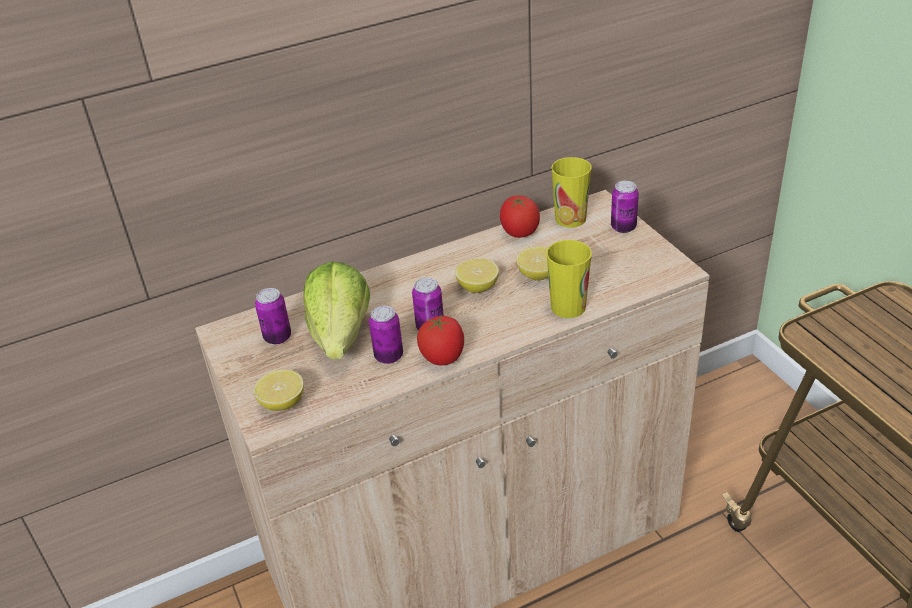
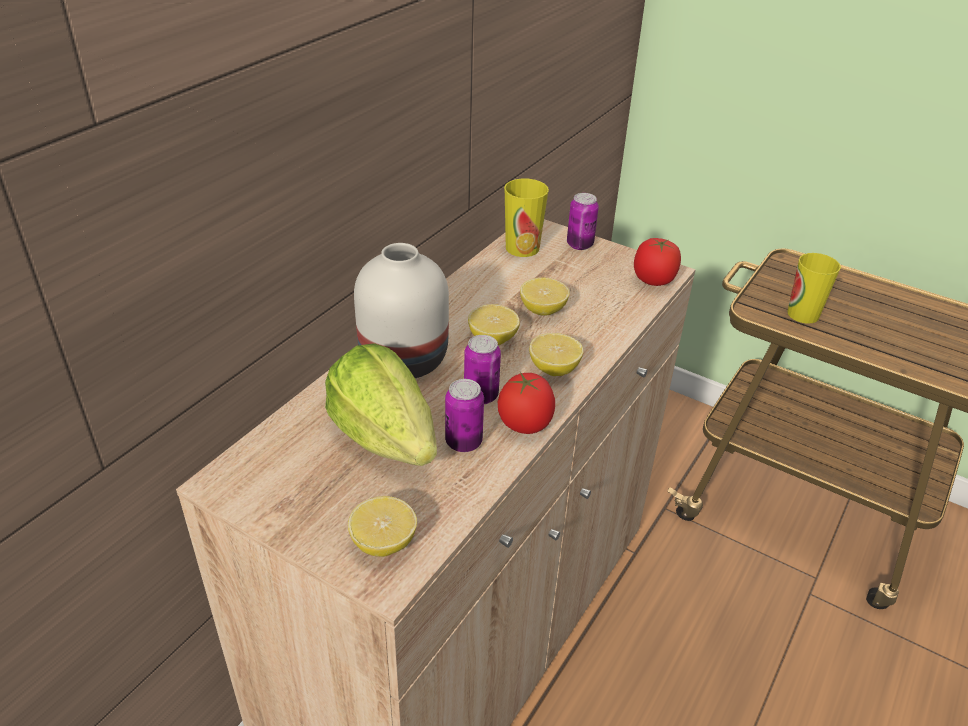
camera: 35 degrees left, 0 degrees up
(277, 337) = (305, 464): can -> none
(401, 283) = (403, 357): none -> white vase
(503, 323) = (554, 368): none -> lemon
(519, 232) = (484, 273): tomato -> tomato (653, 280)
(568, 307) = (601, 333): cup -> cup (803, 314)

